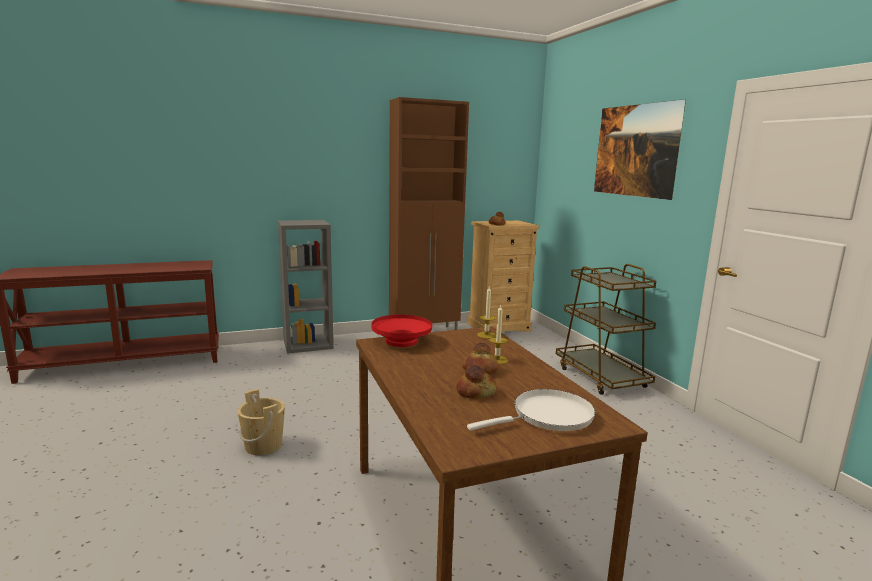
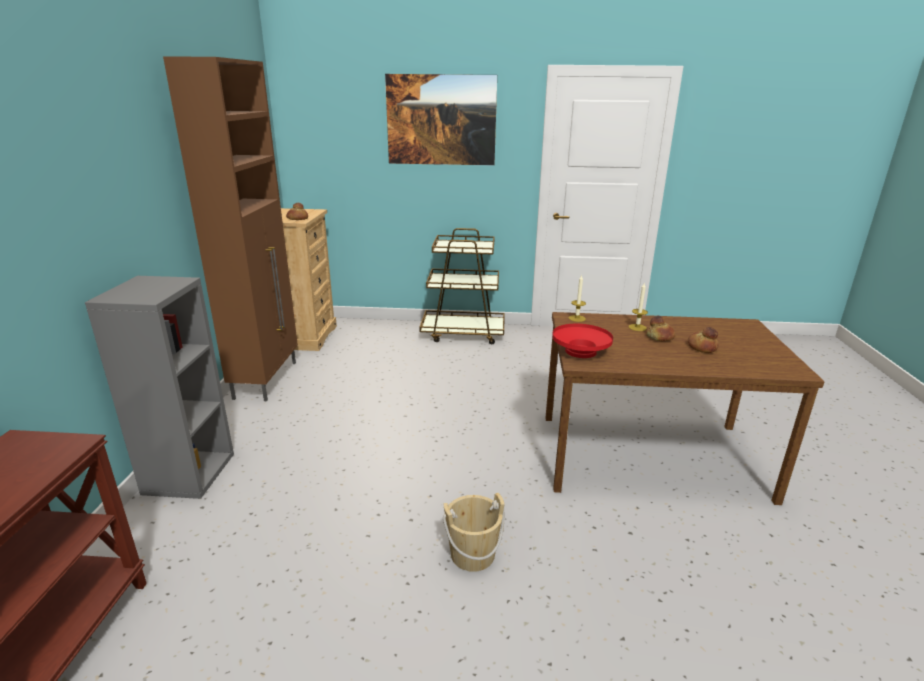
camera: 65 degrees left, 10 degrees up
(547, 416) = (741, 336): white frying pan -> none

